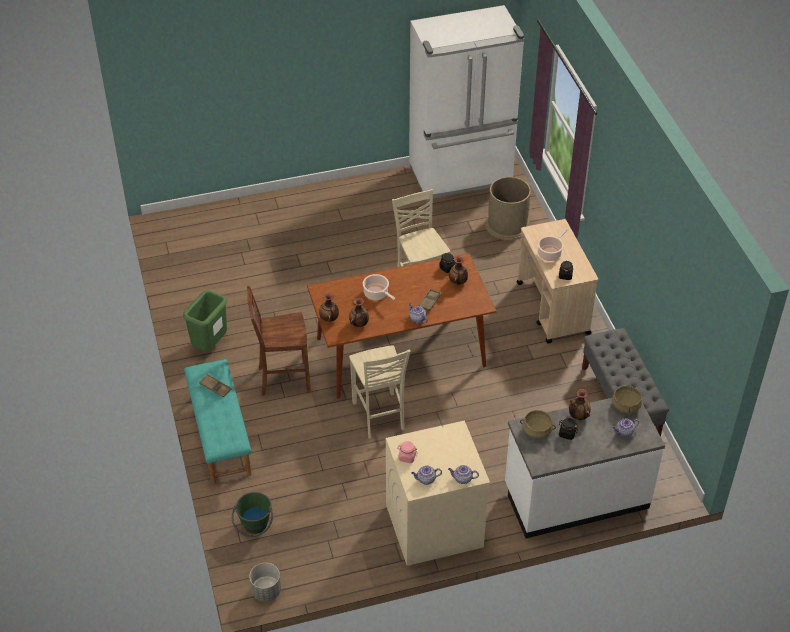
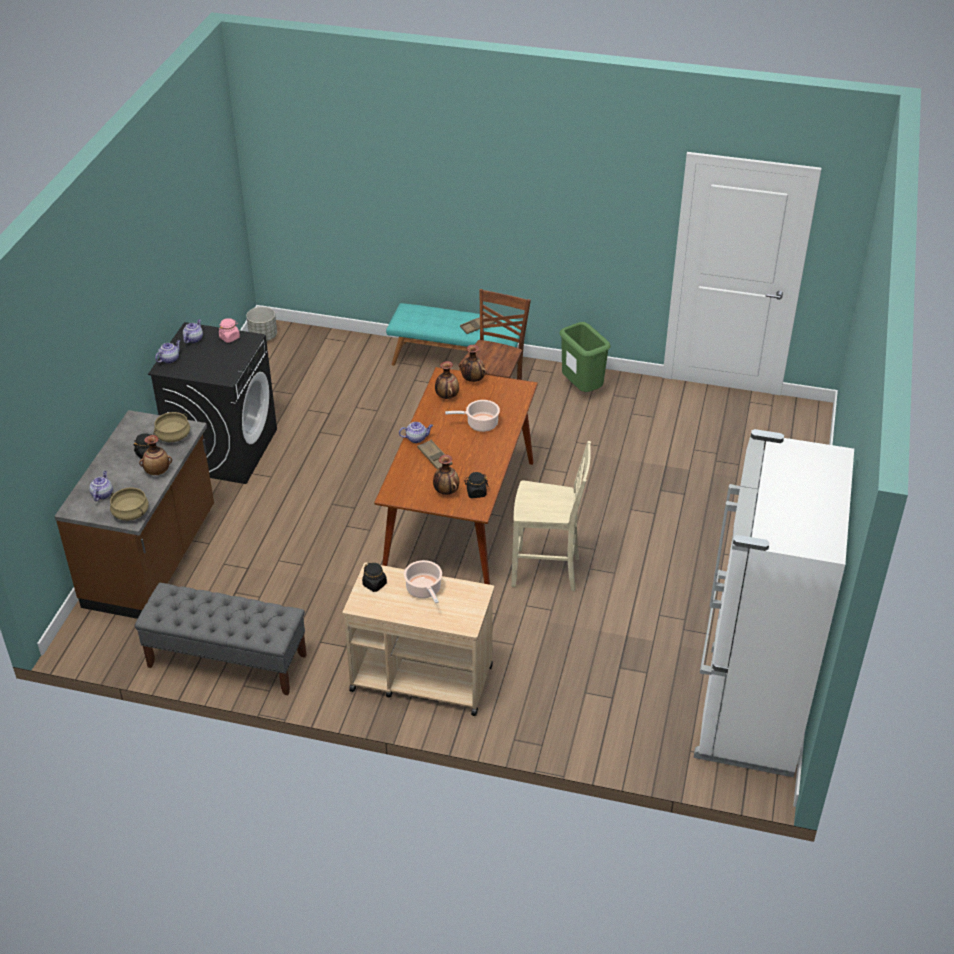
camera: 120 degrees right, 5 degrees down
(254, 528) = (331, 349): green bucket -> none
(379, 417) = (385, 465): beige chair -> none
(433, 526) = (223, 449): beige washing machine -> black washing machine
(507, 225) = (611, 711): brown trash can -> none
(575, 496) = (152, 559): white counter -> brown counter

